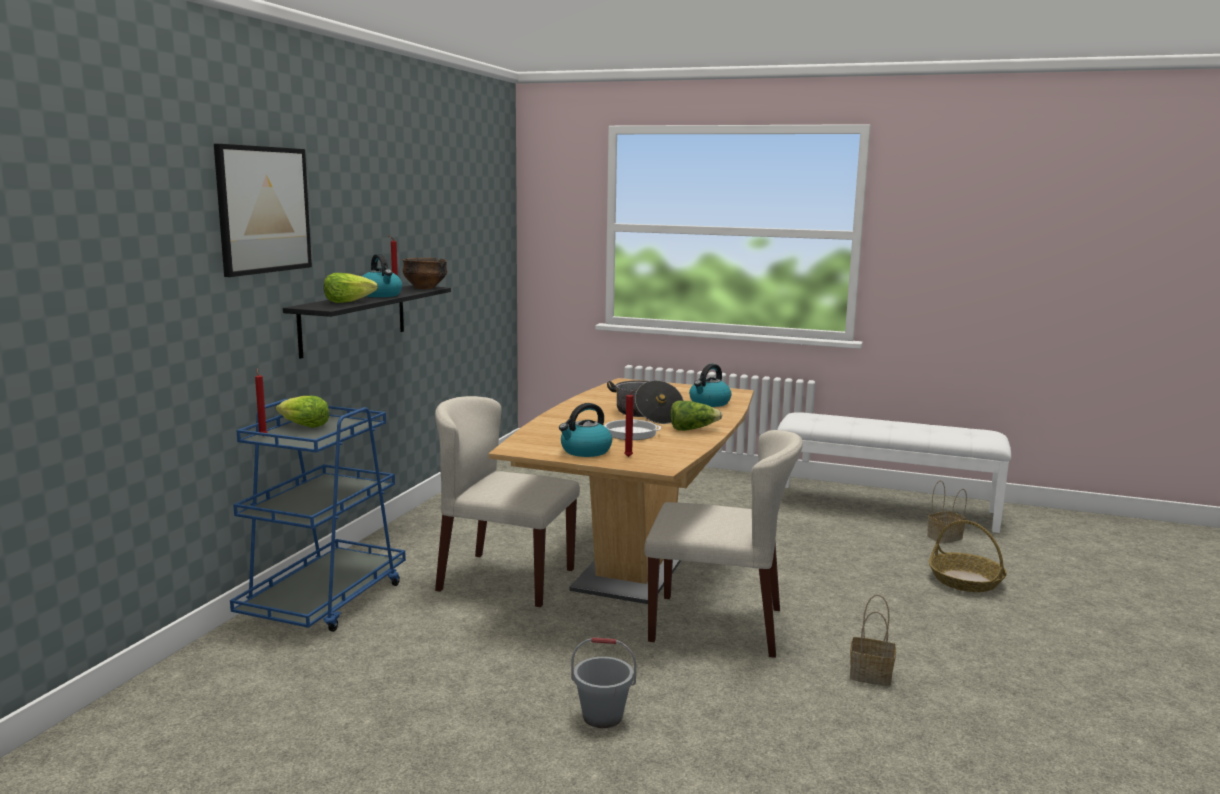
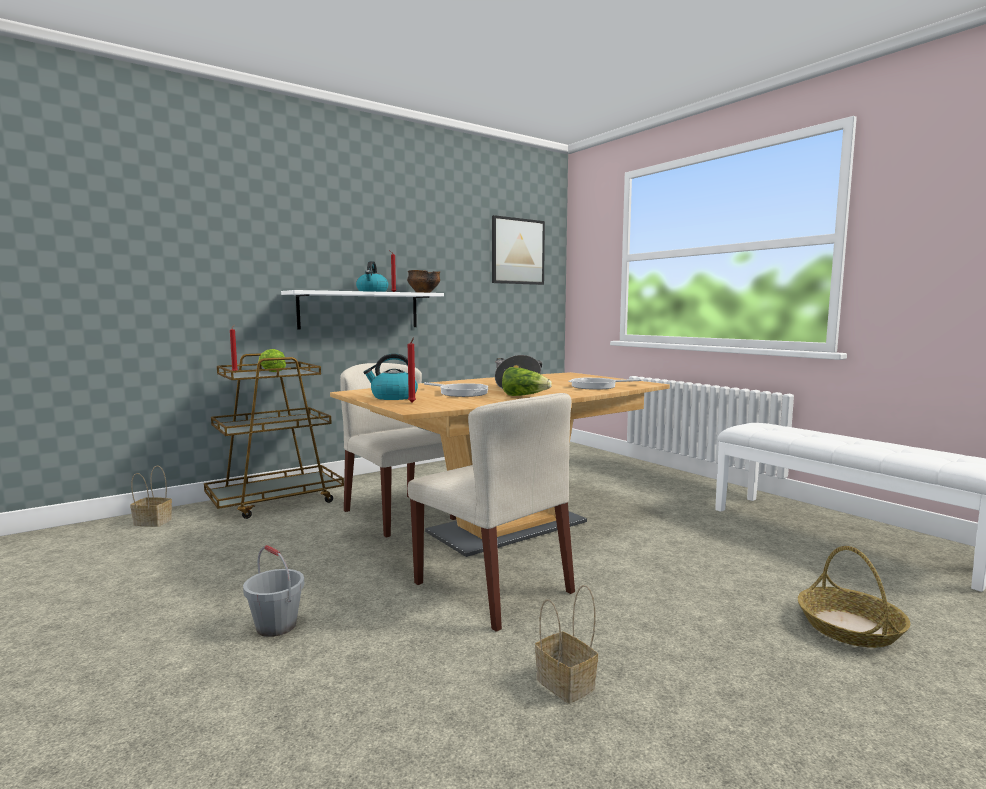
camera: 35 degrees right, 5 degrees down
(263, 210) = (264, 220): picture -> picture (517, 251)
(325, 601) = (276, 501): blue cart -> brown cart
(348, 302) = (332, 290): lettuce -> none
(354, 319) = (359, 310): black shelf -> white shelf
(709, 403) = (597, 386): kettle -> frying pan
(944, 537) = (885, 578): basket -> basket (151, 522)

